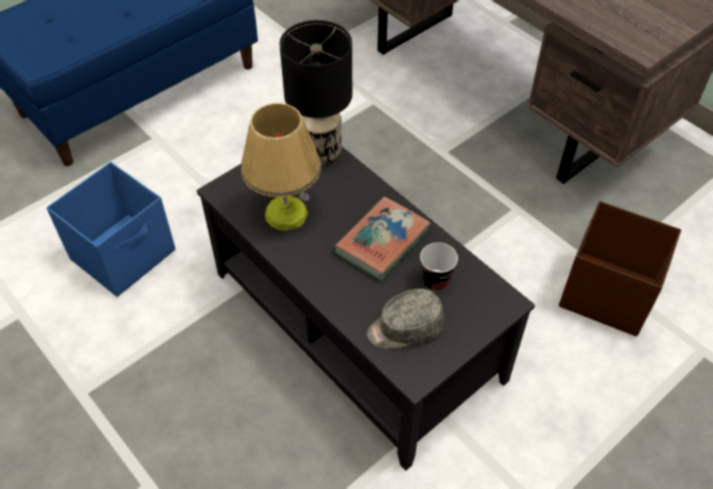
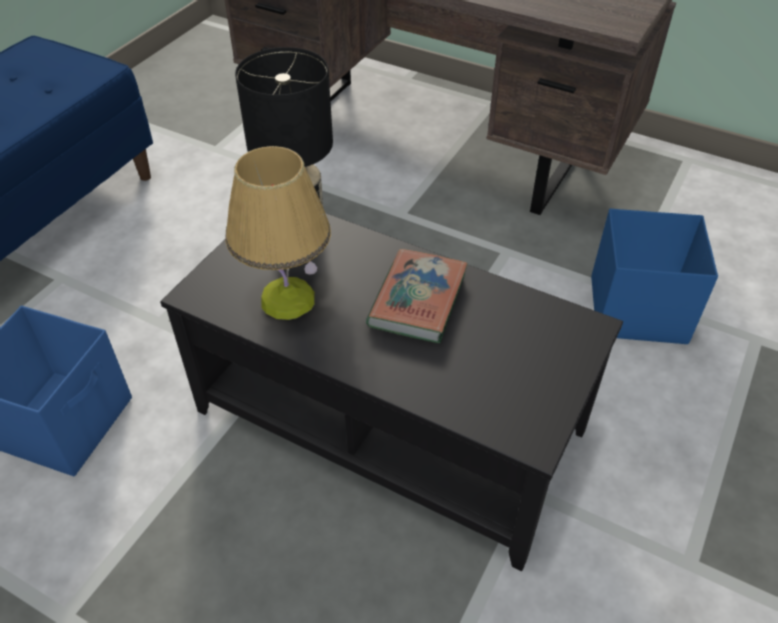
camera: 20 degrees left, 5 degrees down
(404, 328) = (494, 389): grey cap -> none
(435, 281) = (502, 326): cup -> none
(606, 293) = (635, 309): brown storage box -> blue storage box

